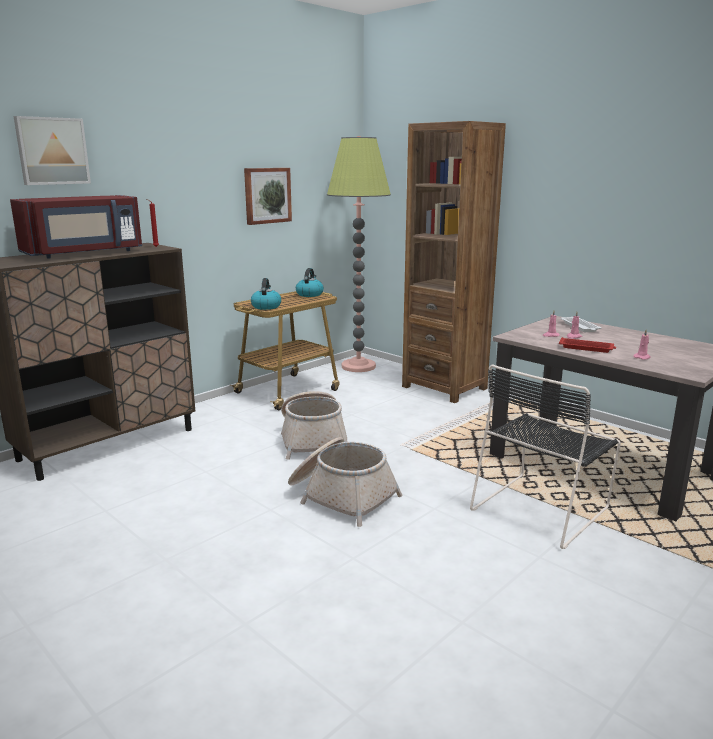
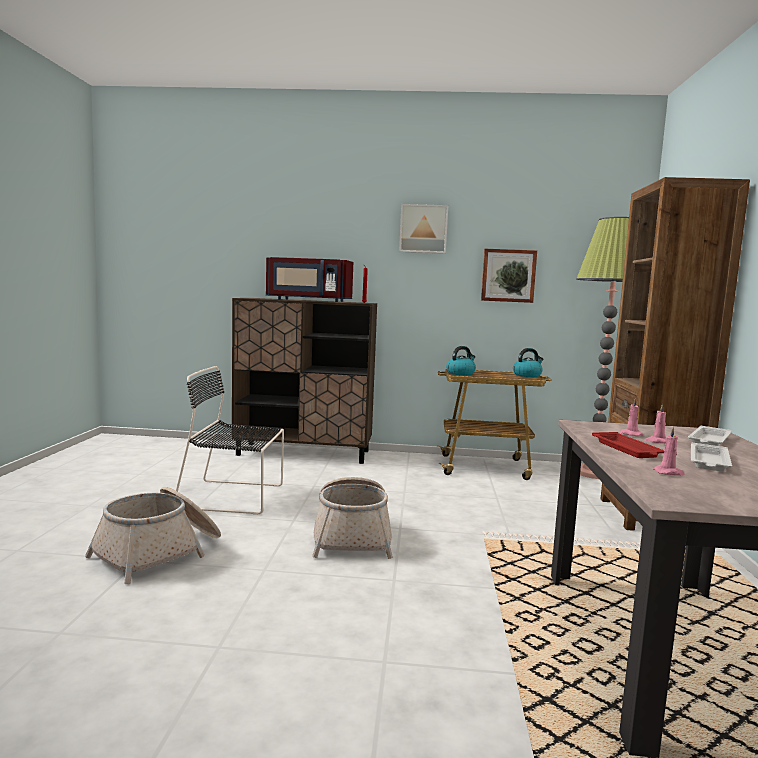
camera: 50 degrees right, 10 degrees down
(52, 151) = (314, 228): picture -> picture (423, 229)
(313, 439) = (424, 499): basket -> basket (160, 553)
(542, 507) = (491, 637): black chair -> black chair (235, 497)
(625, 343) = (709, 462): none -> white tray

